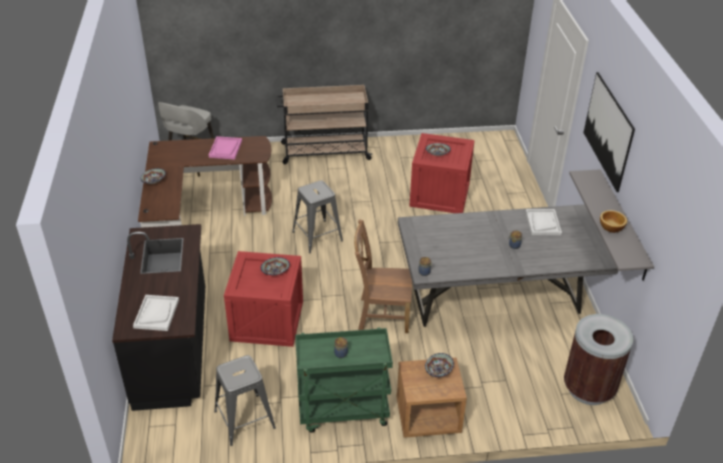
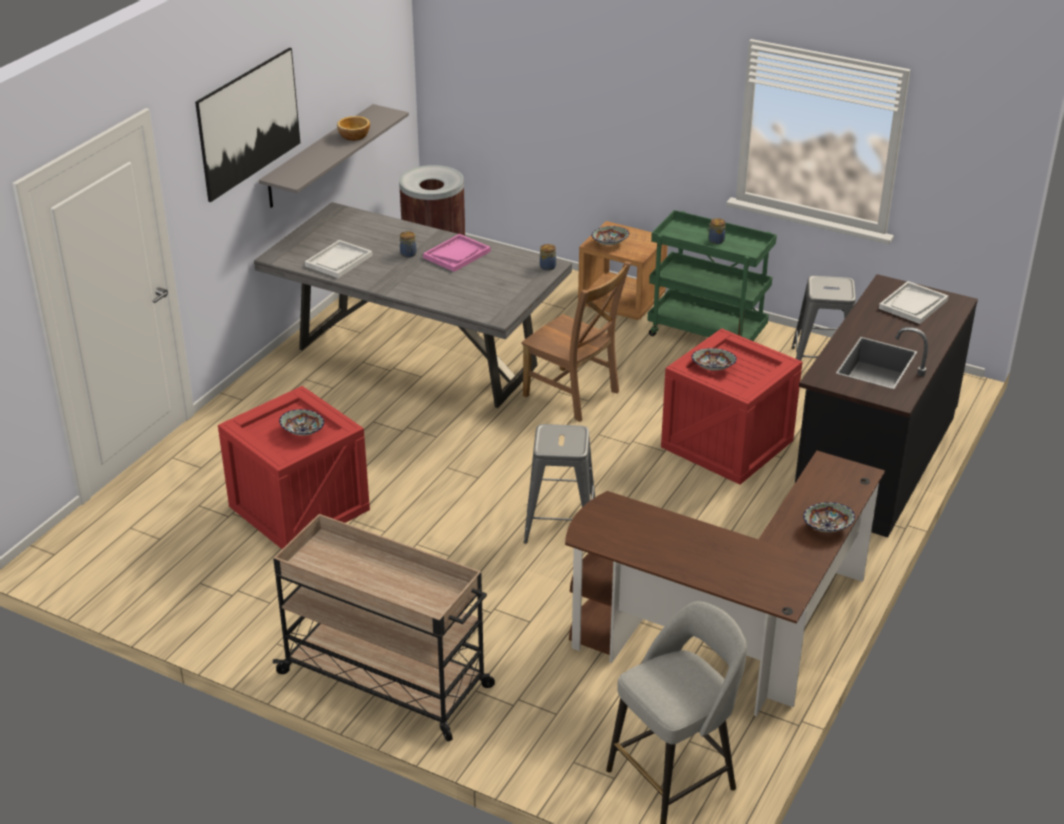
camera: 145 degrees left, 5 degrees down
(225, 149) = (659, 542): pink tray -> pink tray (457, 254)

